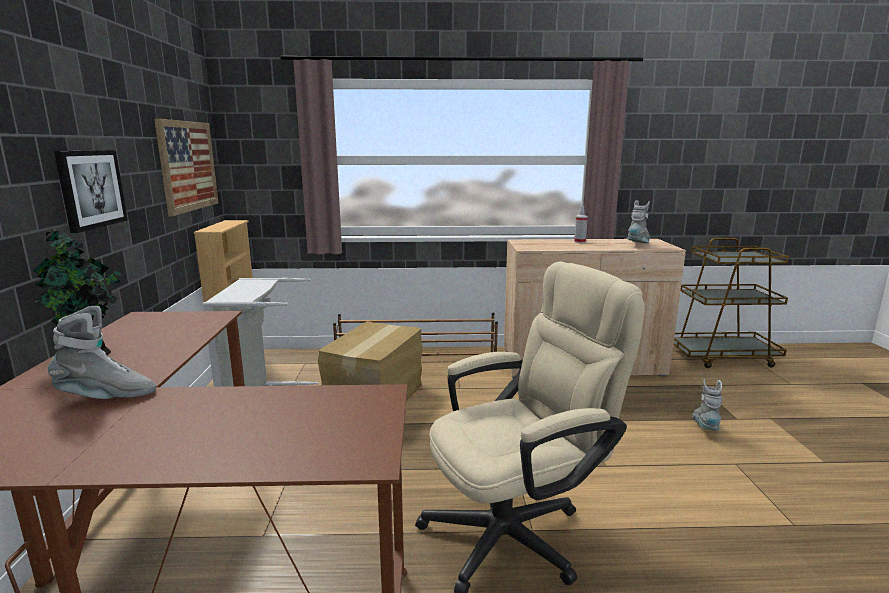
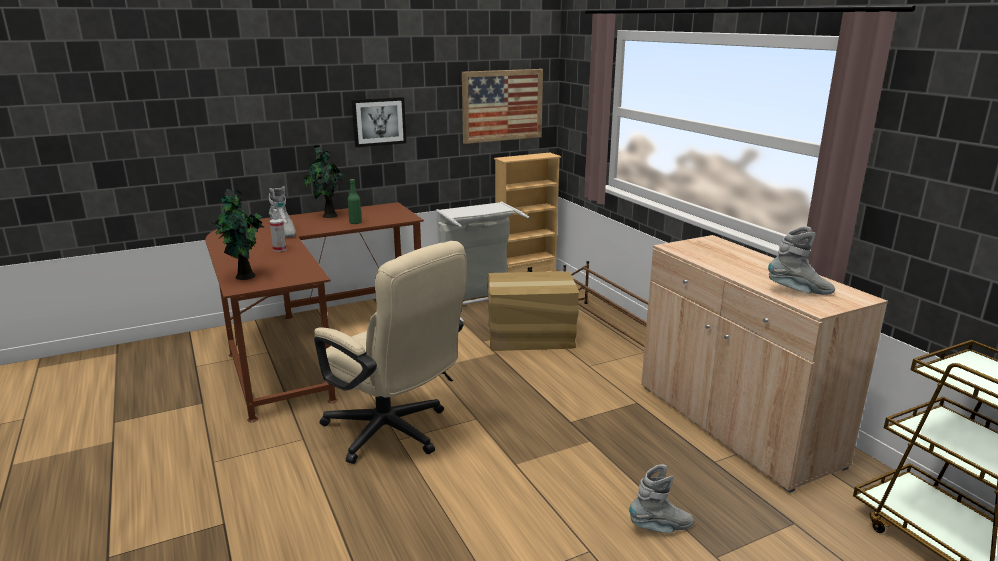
camera: 65 degrees right, 5 degrees up
(173, 343) = (355, 223): none -> green bottle
(316, 449) = (245, 277): none -> potted plant
(579, 242) = (760, 263): spray bottle -> spray bottle (279, 249)

